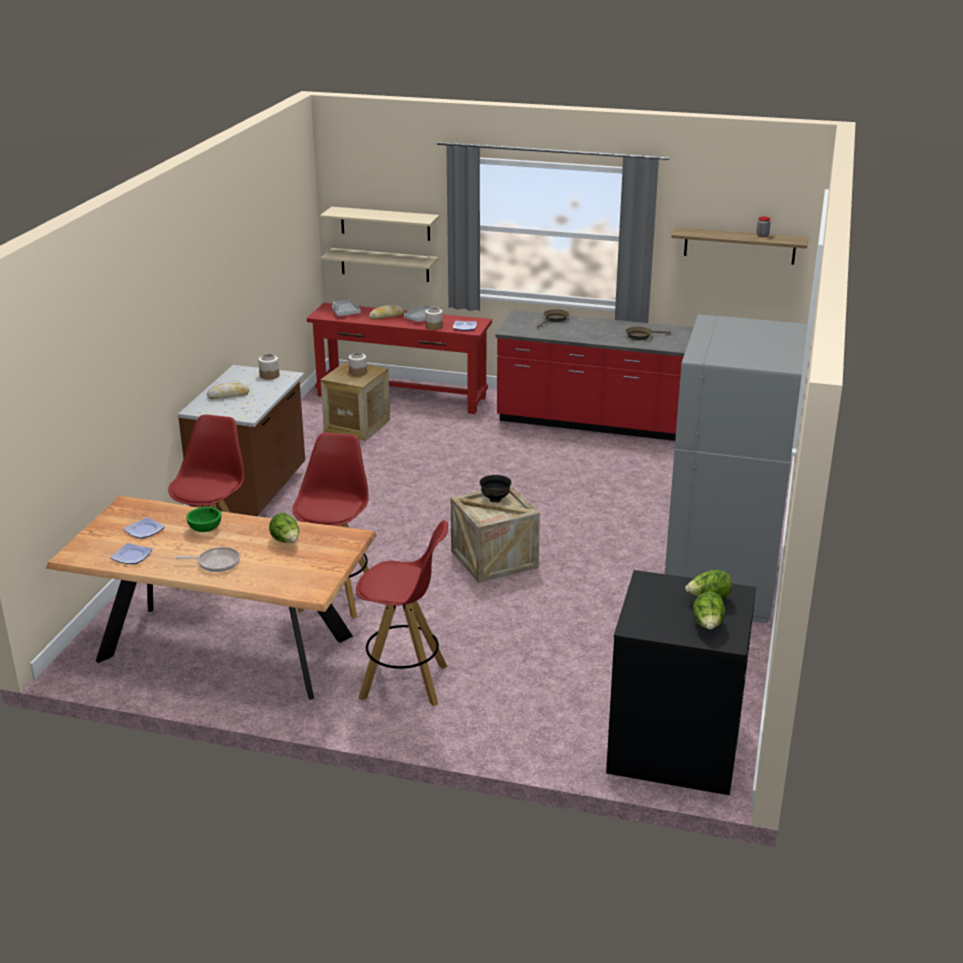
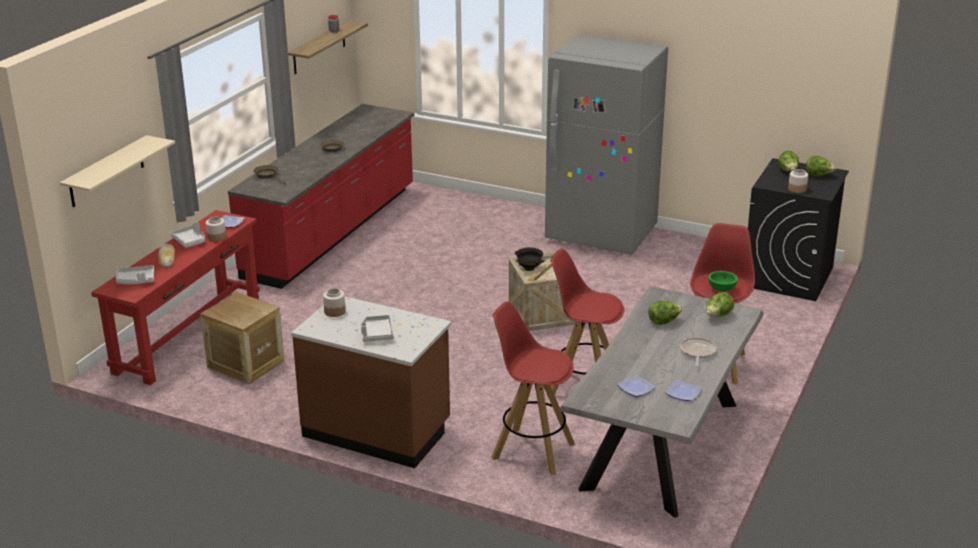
camera: 80 degrees left, 0 degrees up
(205, 529) = (637, 358): green bowl -> green bowl (722, 289)
(225, 648) = (661, 445): brown dining table -> grey dining table
(228, 395) = (376, 334): bread -> grey tray
(302, 574) = (718, 316): none -> lettuce
(358, 372) = (237, 308): jar -> jar (797, 189)
(385, 265) = (112, 218): beige shelf -> none

